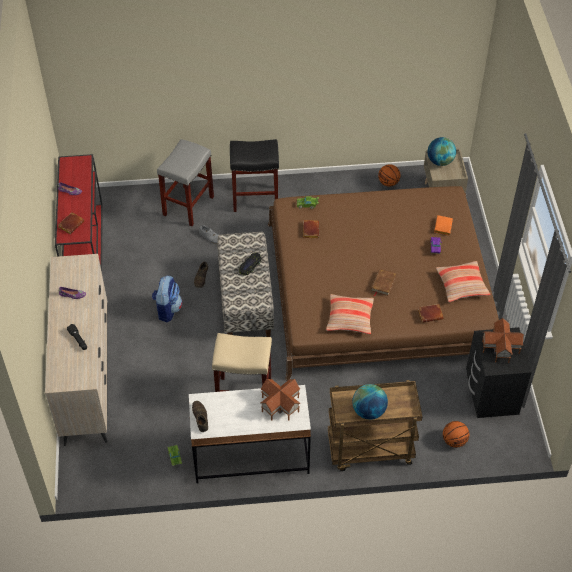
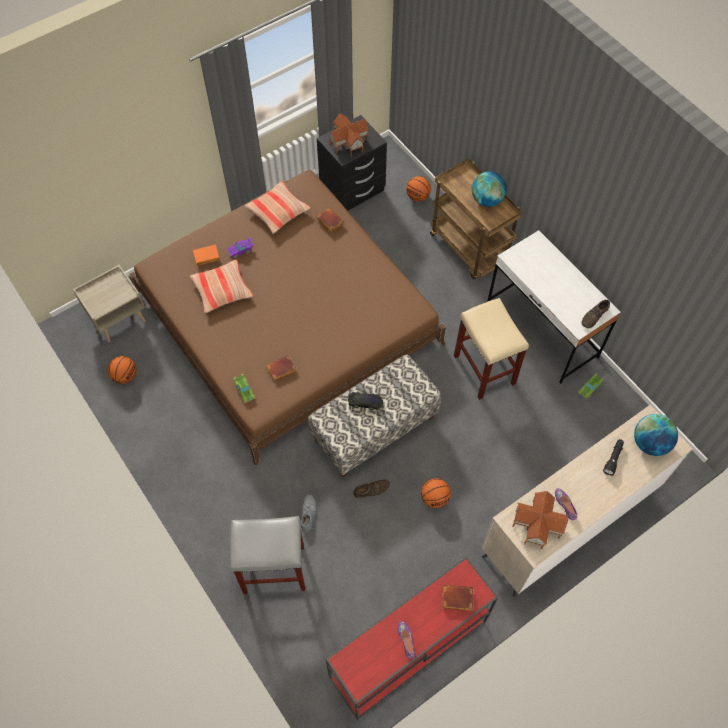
camera: 120 degrees left, 10 degrees up
(167, 309) = (434, 498): backpack -> basketball
(256, 198) = (221, 499): black stool -> none
(279, 404) = (533, 263): toy house -> toy house (537, 525)
(349, 318) = (375, 282): pillow -> pillow (222, 290)
(383, 283) = (315, 273): brown book -> none
(440, 161) = (102, 300): globe -> globe (649, 443)

